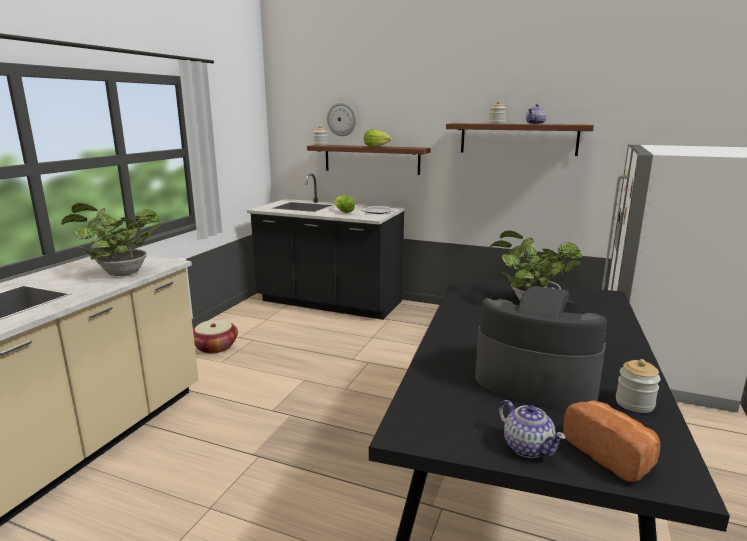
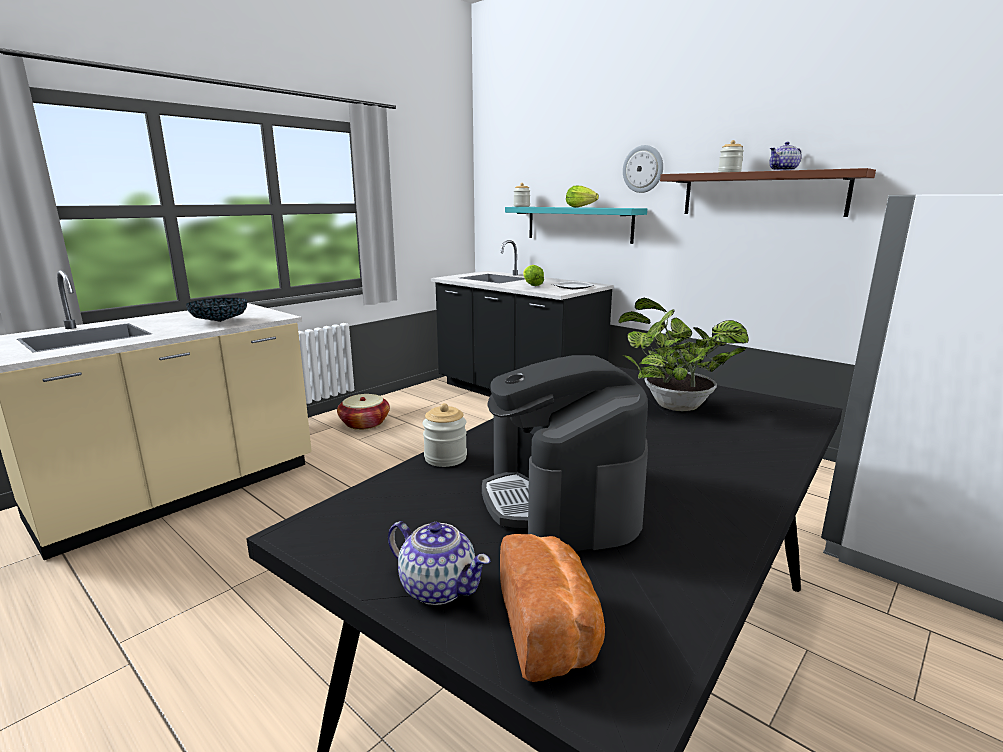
camera: 20 degrees right, 0 degrees up
(119, 273) = (220, 321): potted plant -> bowl
(342, 119) = (548, 175): wall clock -> wall clock (643, 169)
(371, 159) = (578, 224): brown shelf -> turquoise shelf
(527, 447) = (438, 587): teapot -> teapot turned 45 degrees counterclockwise
(535, 380) = (561, 500): coffee machine -> coffee machine turned 150 degrees counterclockwise
(634, 403) = (680, 563): jar -> jar (445, 458)

